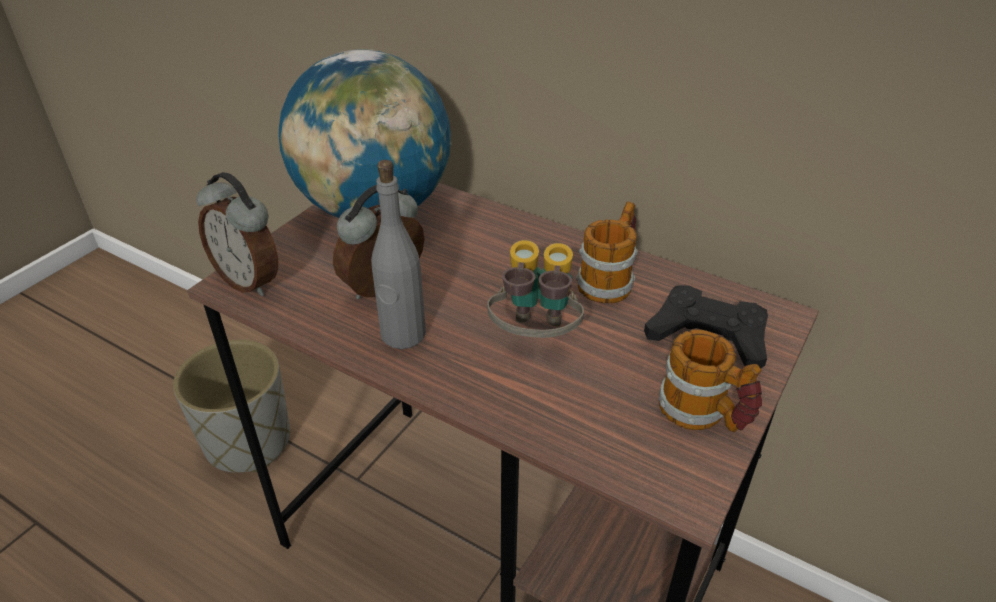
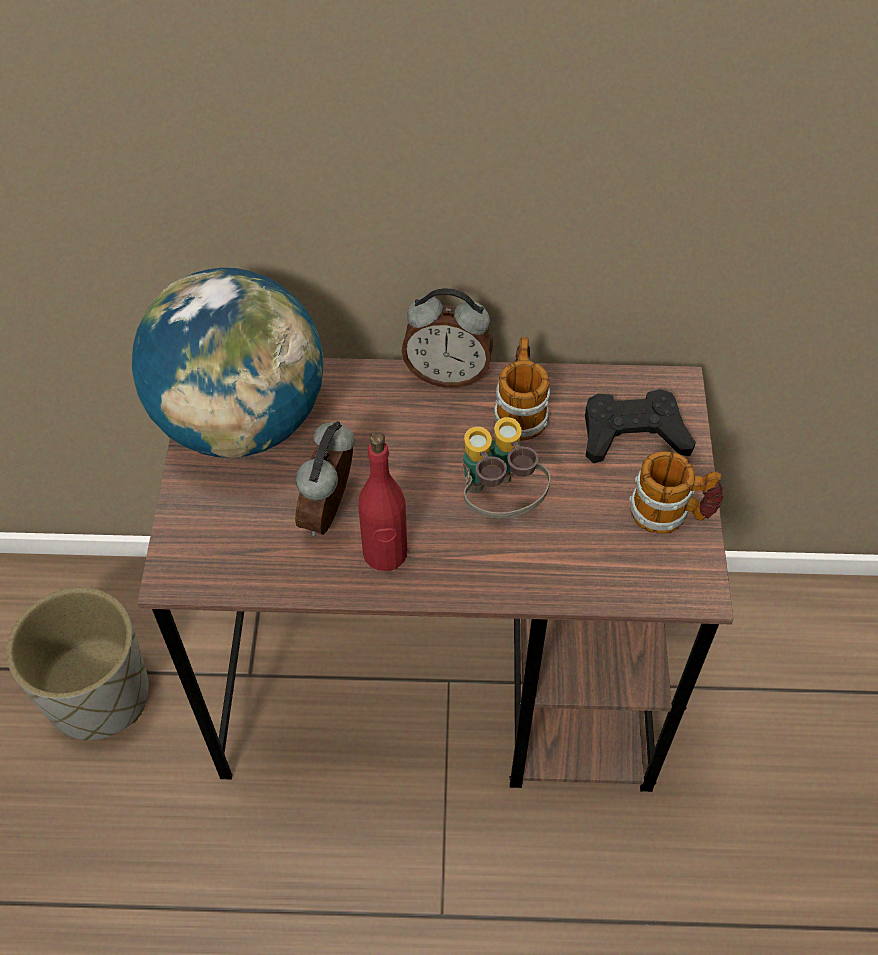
camera: 30 degrees left, 15 degrees up
(250, 280) = (192, 563): alarm clock -> alarm clock (447, 374)
(402, 334) = (385, 553): grey bottle -> red bottle

